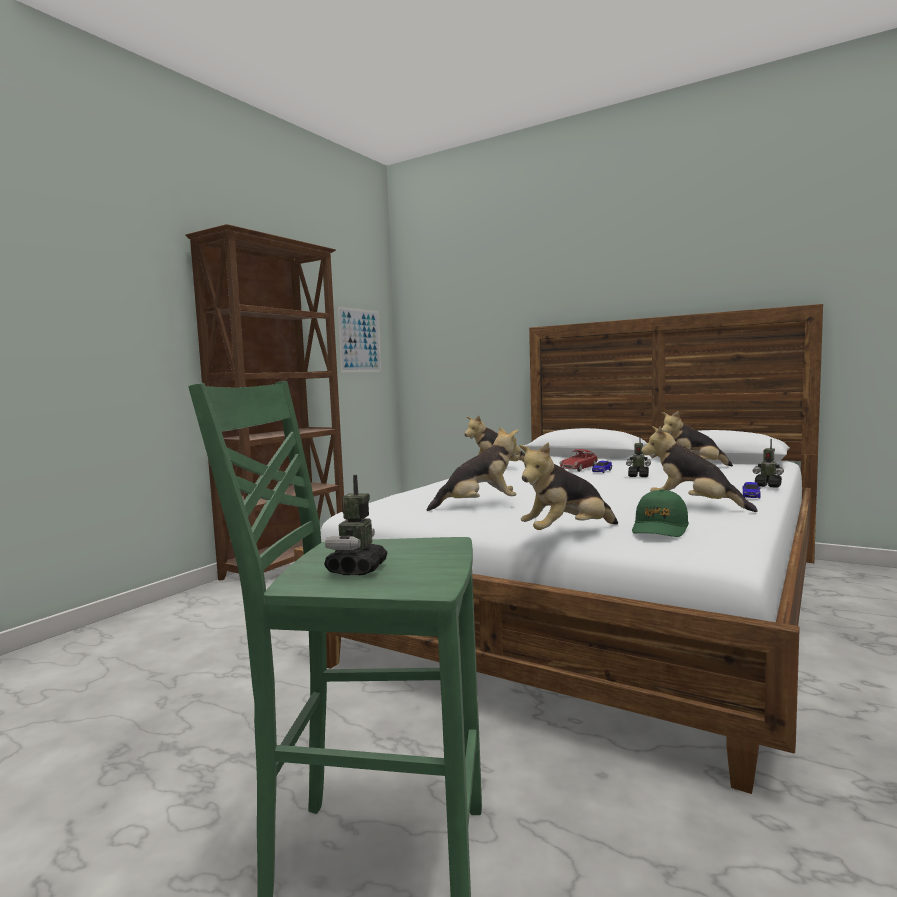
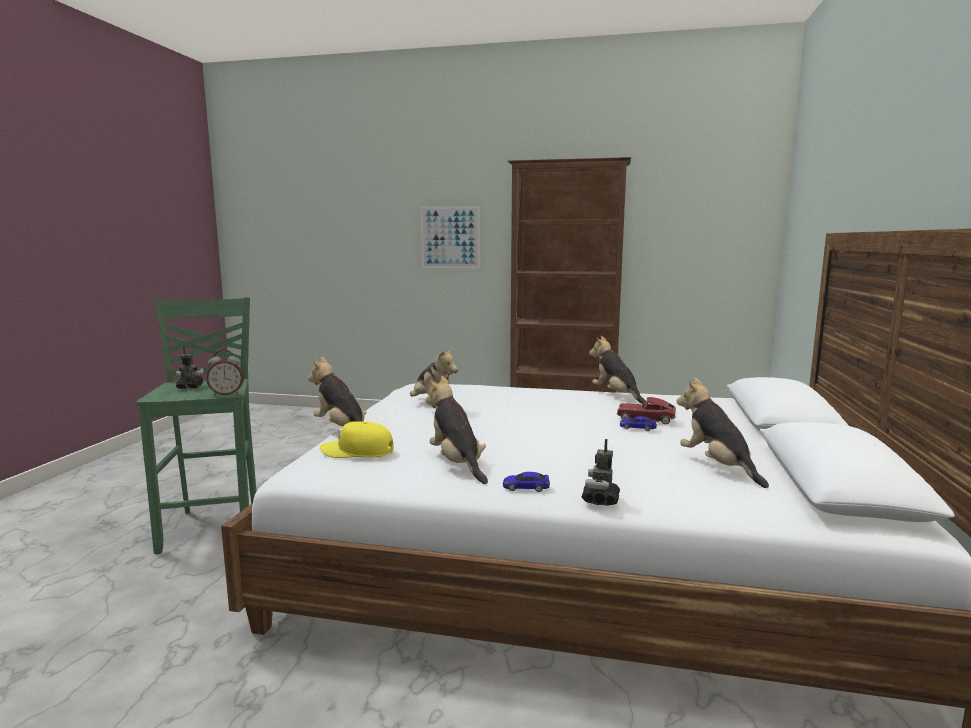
camera: 70 degrees right, 5 degrees up
(359, 340) = (714, 238): picture -> picture (450, 237)
(450, 544) = (227, 394): none -> alarm clock
(638, 476) = (620, 443): toy robot -> none
(660, 528) = (357, 452): green cap -> yellow cap
(694, 506) = (457, 464): plush toy -> plush toy turned 45 degrees counterclockwise

